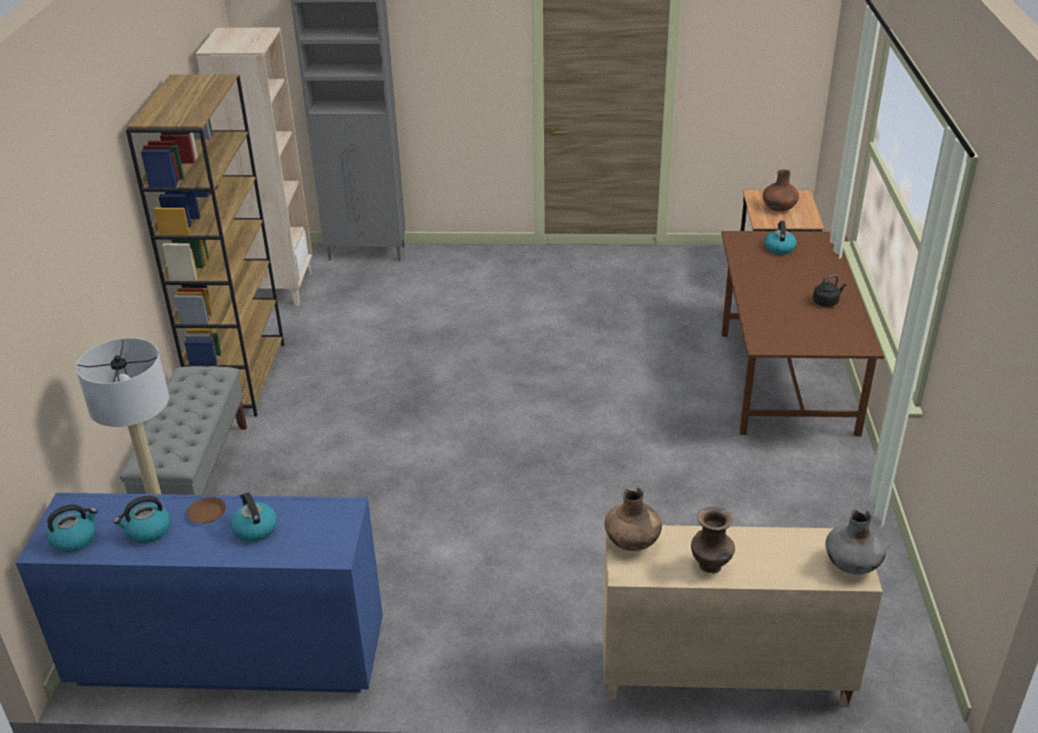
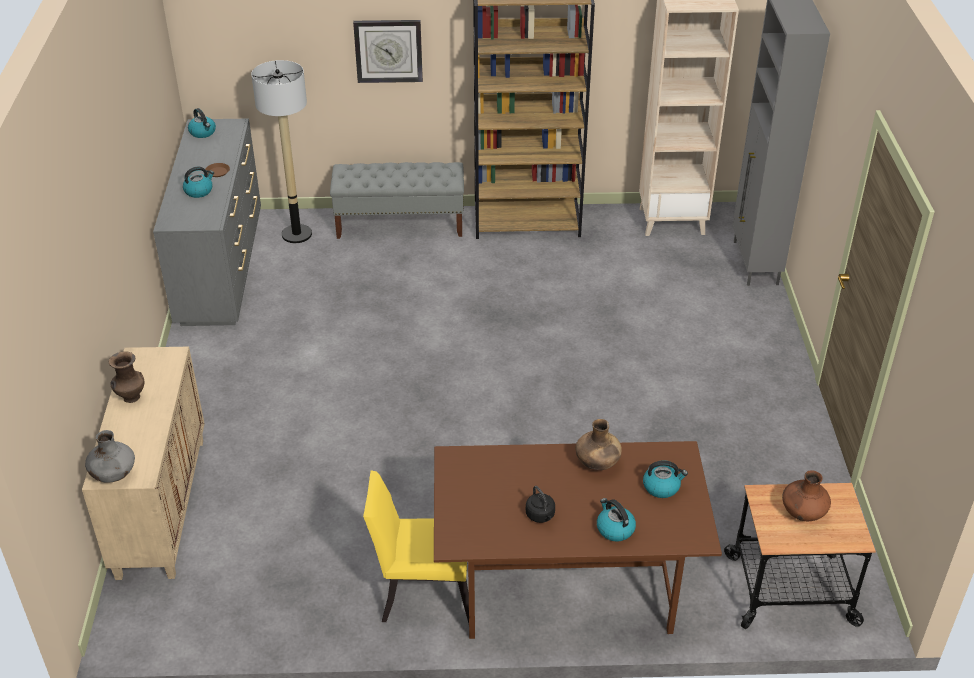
camera: 85 degrees right, 5 degrees up
(101, 278) = (388, 50): none -> wall clock
(148, 531) = (205, 155): kettle -> kettle (614, 529)
(227, 656) = (221, 267): blue dresser -> grey dresser
(632, 542) = (165, 359): brown vase -> brown vase (597, 463)
(812, 462) = (423, 590): none -> yellow chair

